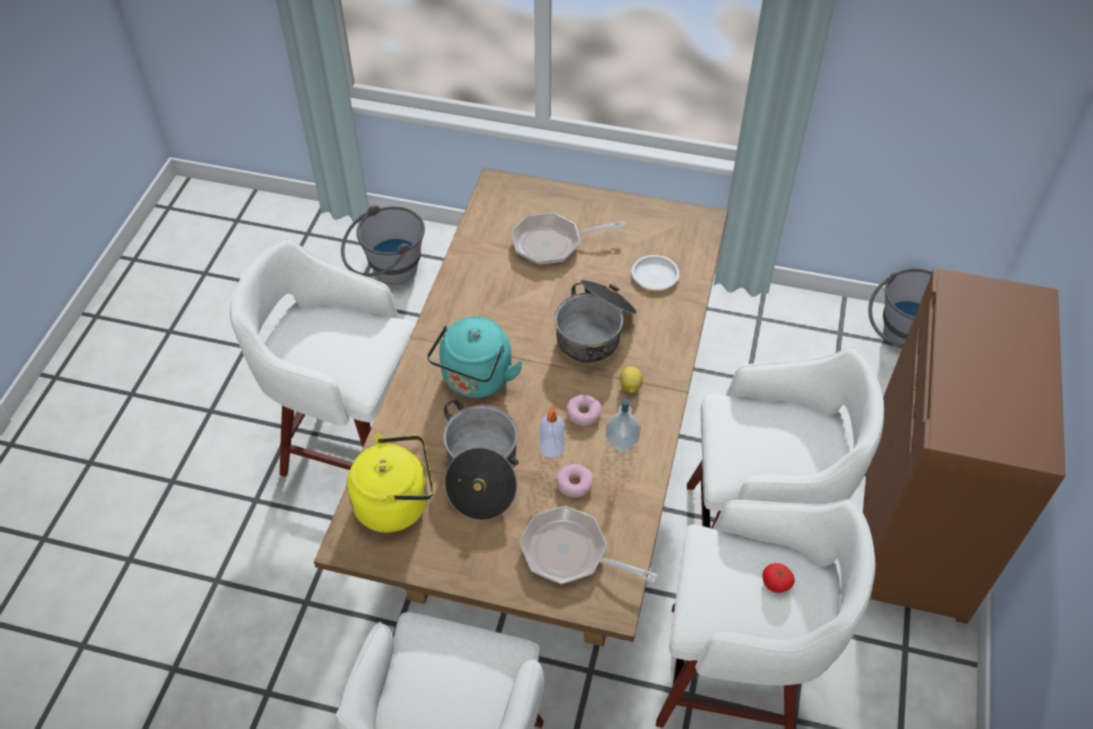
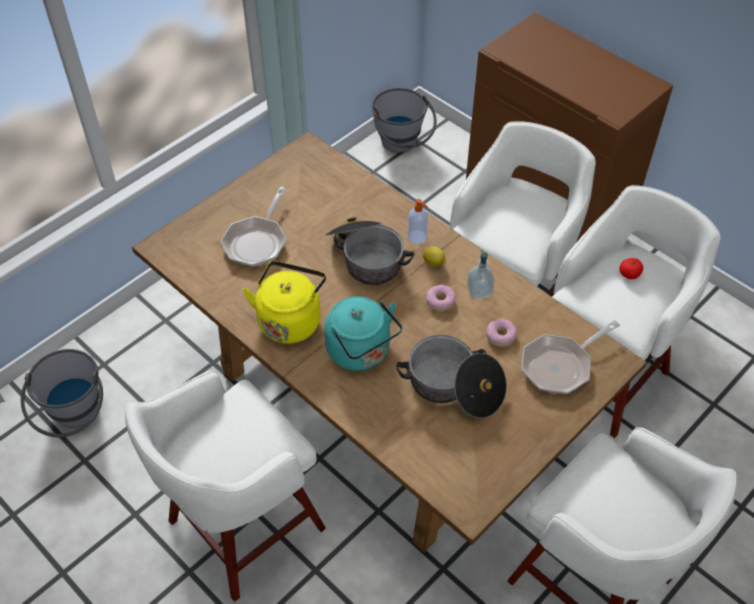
camera: 60 degrees left, 0 degrees up
(397, 503) = (449, 457): yellow kettle -> yellow kettle (290, 319)
(551, 449) = (460, 335): soap dispenser -> soap dispenser (417, 237)
(655, 275) = (339, 199): white plate -> none

